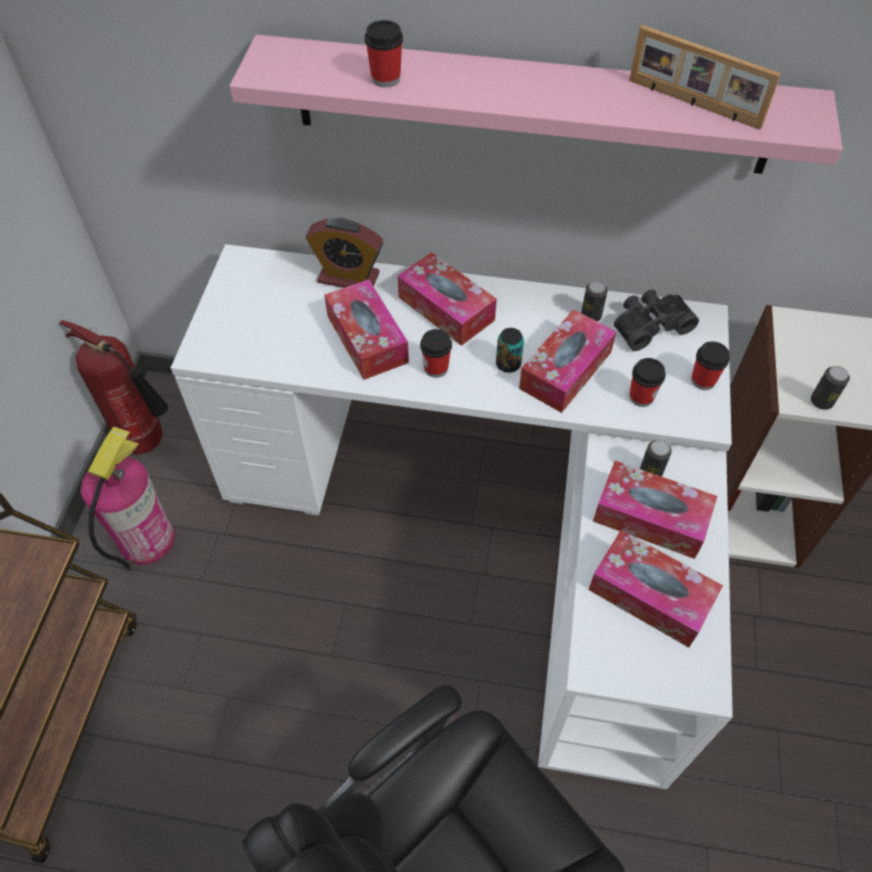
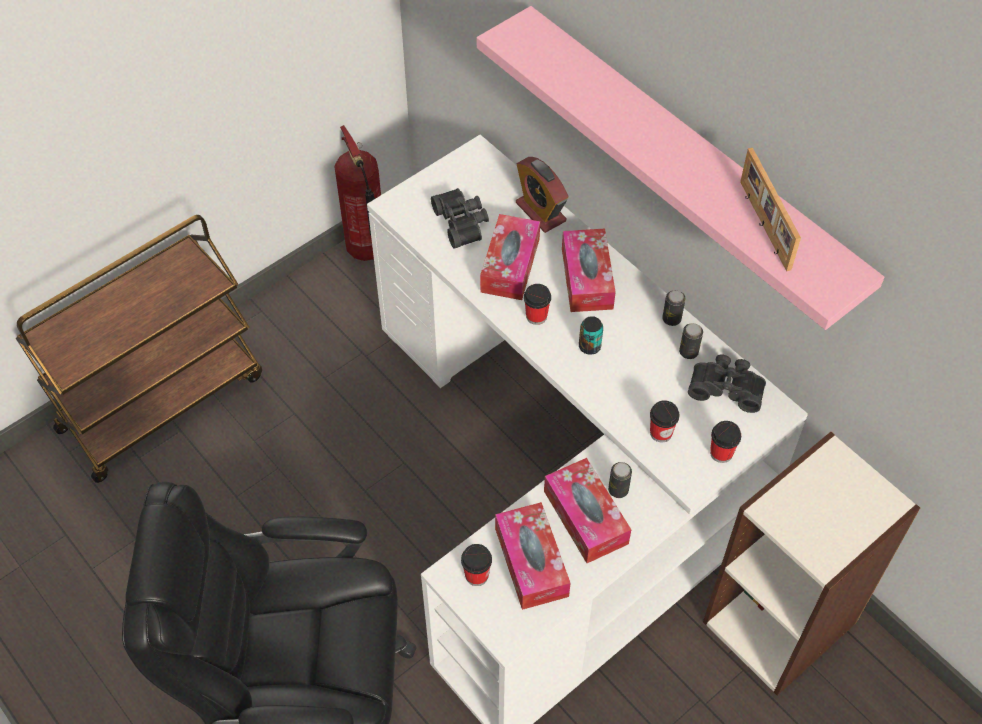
camera: 40 degrees right, 0 degrees up
(146, 539) = (312, 323): fire extinguisher -> none
(285, 328) = (462, 222): none -> black binoculars
(386, 79) = (577, 87): cup -> cup (476, 575)
(565, 370) = (626, 378): tissue box -> none
(821, 401) = (787, 526): can -> can (671, 319)

